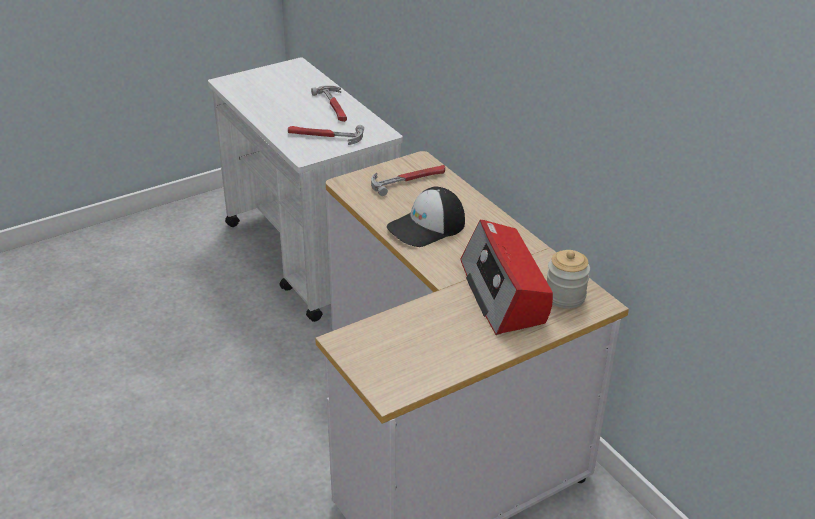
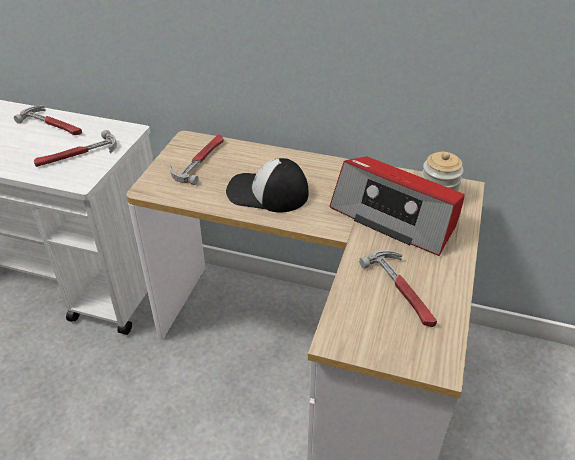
camera: 40 degrees left, 5 degrees up
(427, 227) = (267, 193): cap -> cap turned 90 degrees clockwise
(432, 340) = (403, 290): none -> hammer

